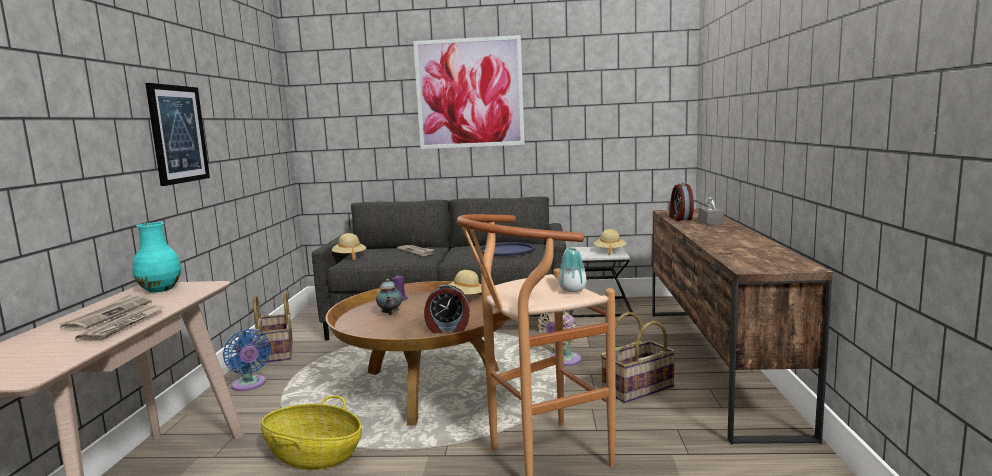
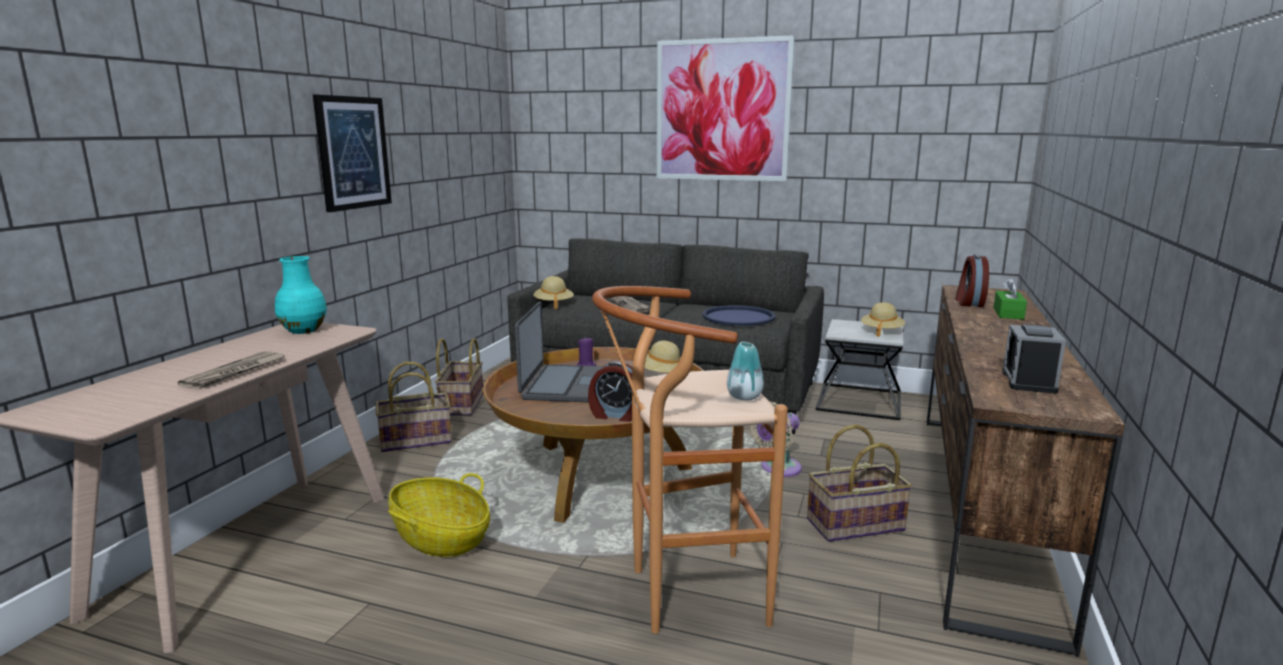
camera: 15 degrees right, 5 degrees up
(108, 315) = (232, 357): newspaper -> none
(249, 385) = (416, 440): blue fan -> basket
(390, 314) = (563, 385): teapot -> laptop
(710, 222) = (1008, 313): grey tissue box -> green tissue box
(757, 256) = (1028, 381): none -> alarm clock

